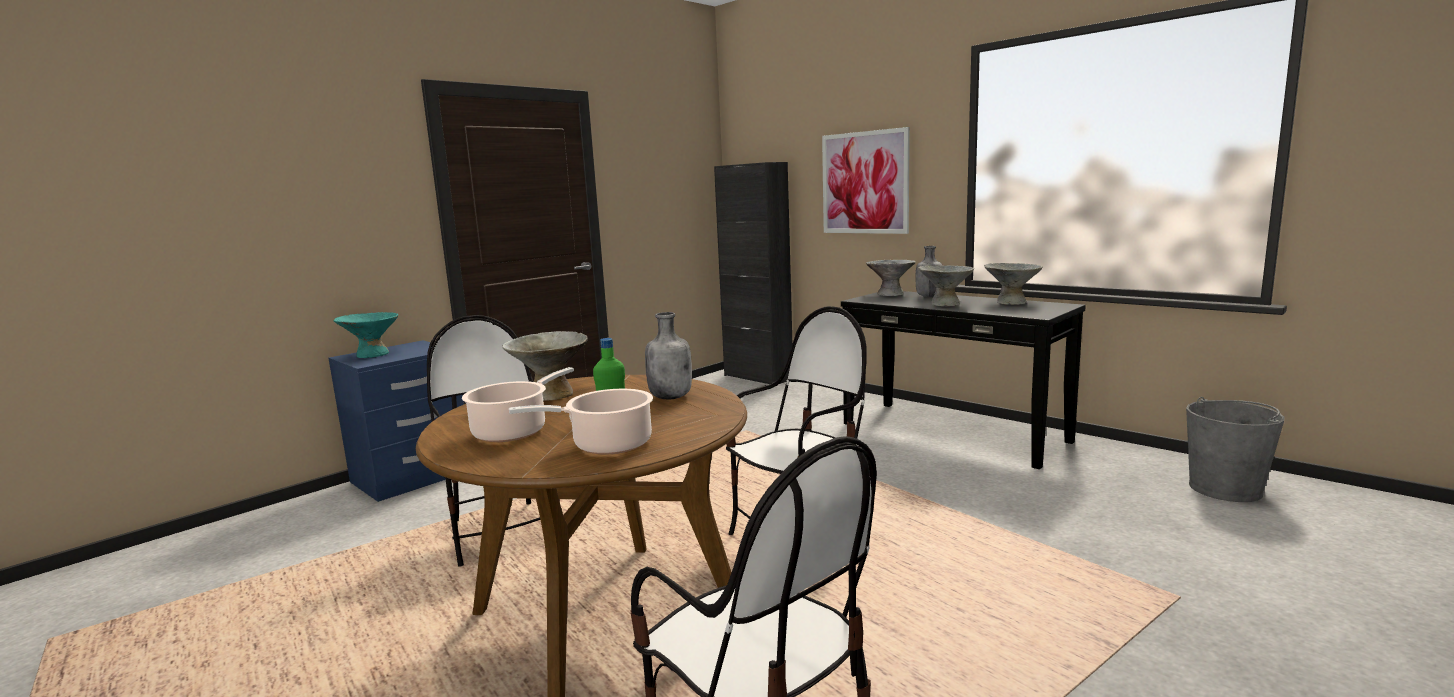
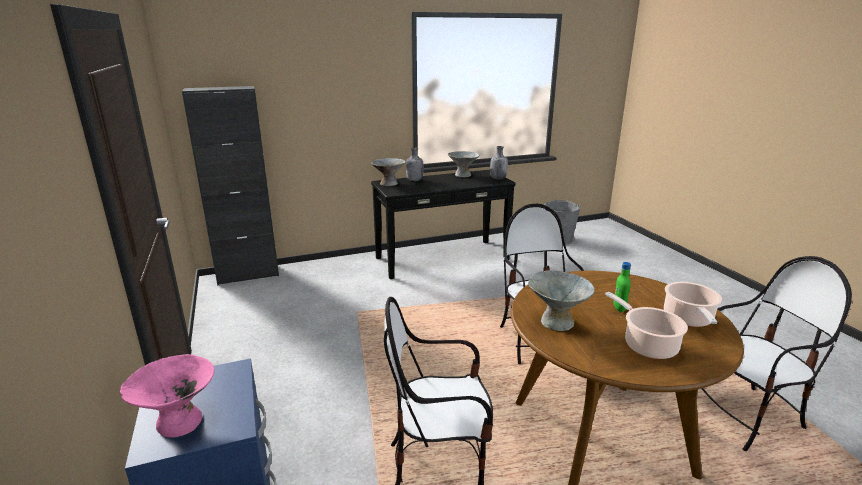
camera: 65 degrees left, 10 degrees up
(372, 354) = (179, 422): turquoise bowl -> pink bowl
(671, 397) = (595, 287): grey bottle -> grey bottle (498, 178)
(864, 183) = (333, 103): picture -> none
(945, 303) = (443, 183): grey bowl -> none

